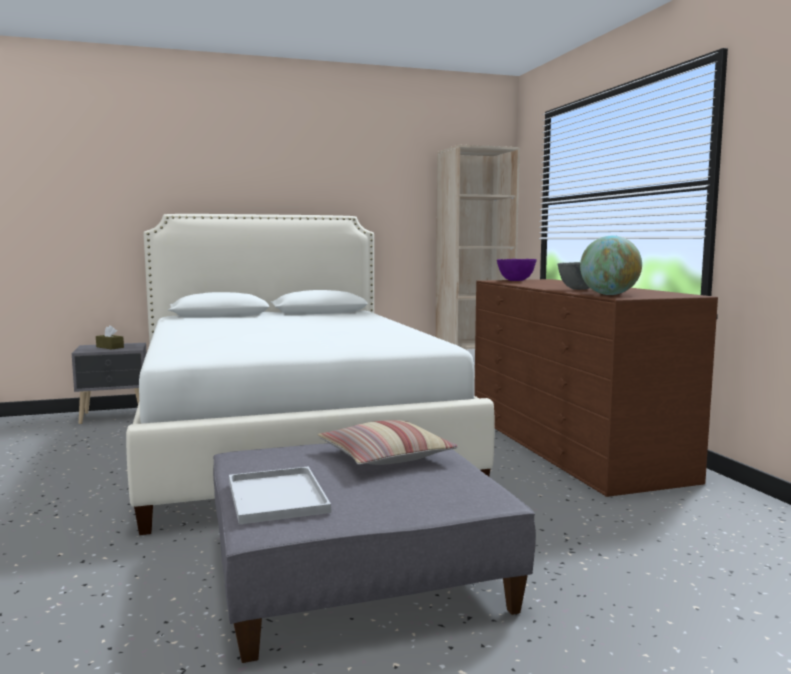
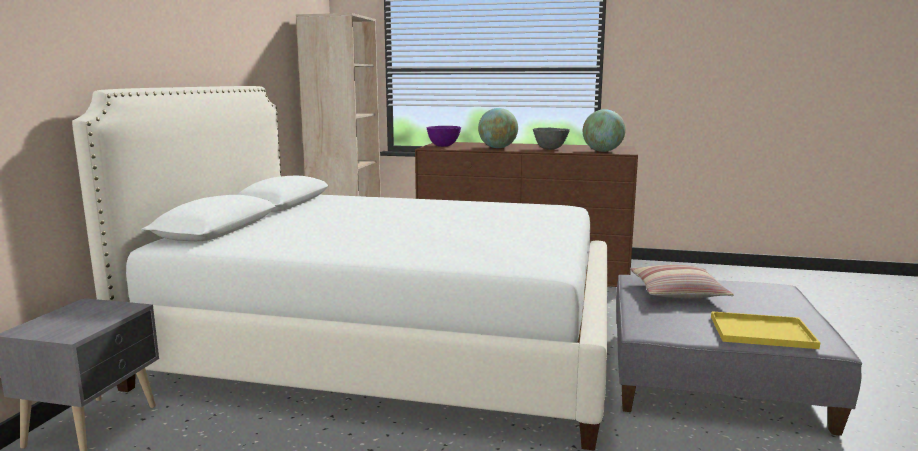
camera: 60 degrees left, 5 degrees up
(110, 347) = (78, 319): brown tissue box -> none
(275, 496) = (760, 332): white tray -> yellow tray
(542, 285) = (497, 148): none -> globe

